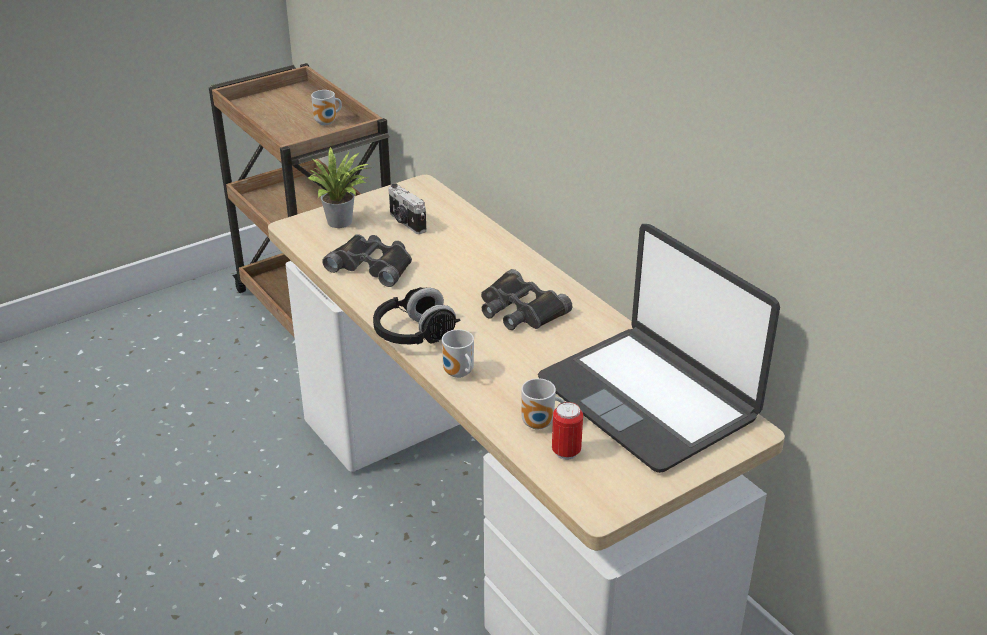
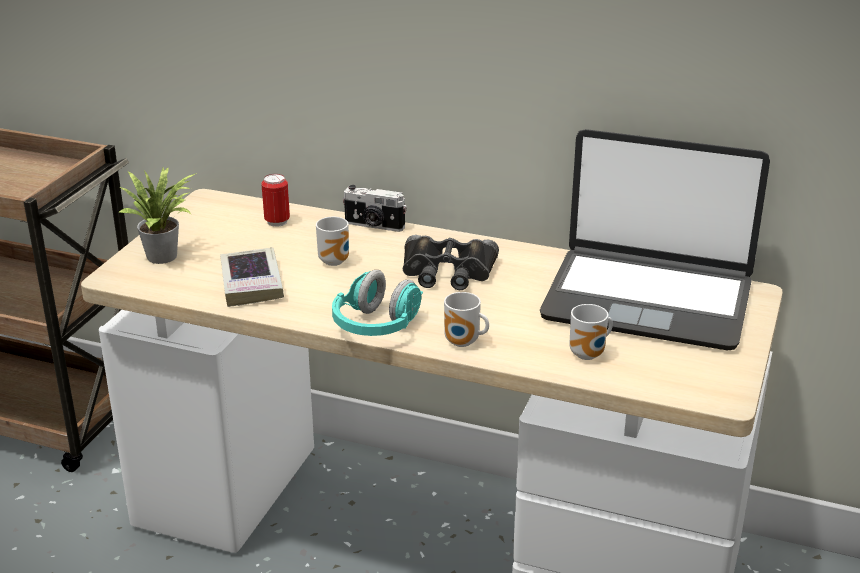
camera: 35 degrees left, 5 degrees down
(327, 122) = (32, 170): mug -> mug (336, 261)
(372, 265) = (252, 283): black binoculars -> book
(406, 223) = (236, 236): camera -> camera (374, 226)
(414, 335) = (377, 326): black headphones -> turquoise headphones
(566, 452) = (639, 366): can -> can (277, 222)

